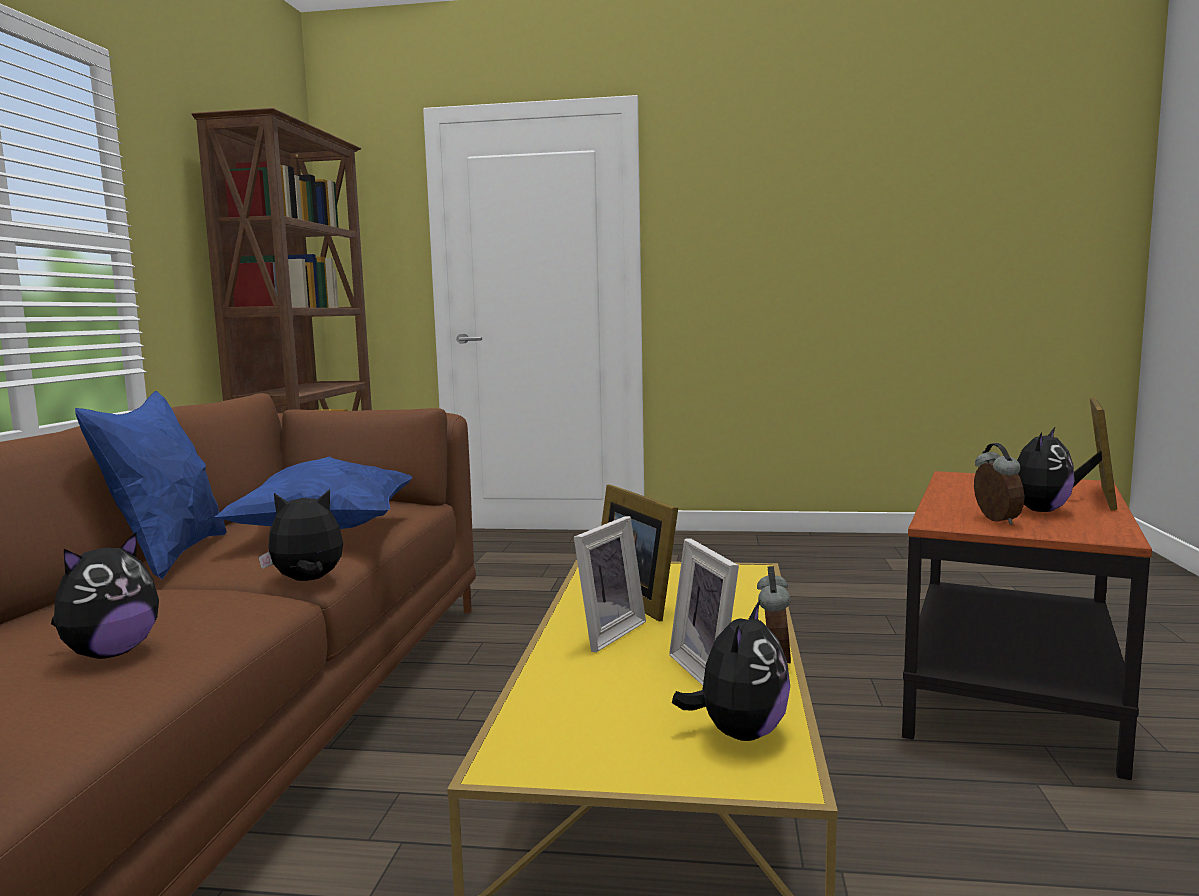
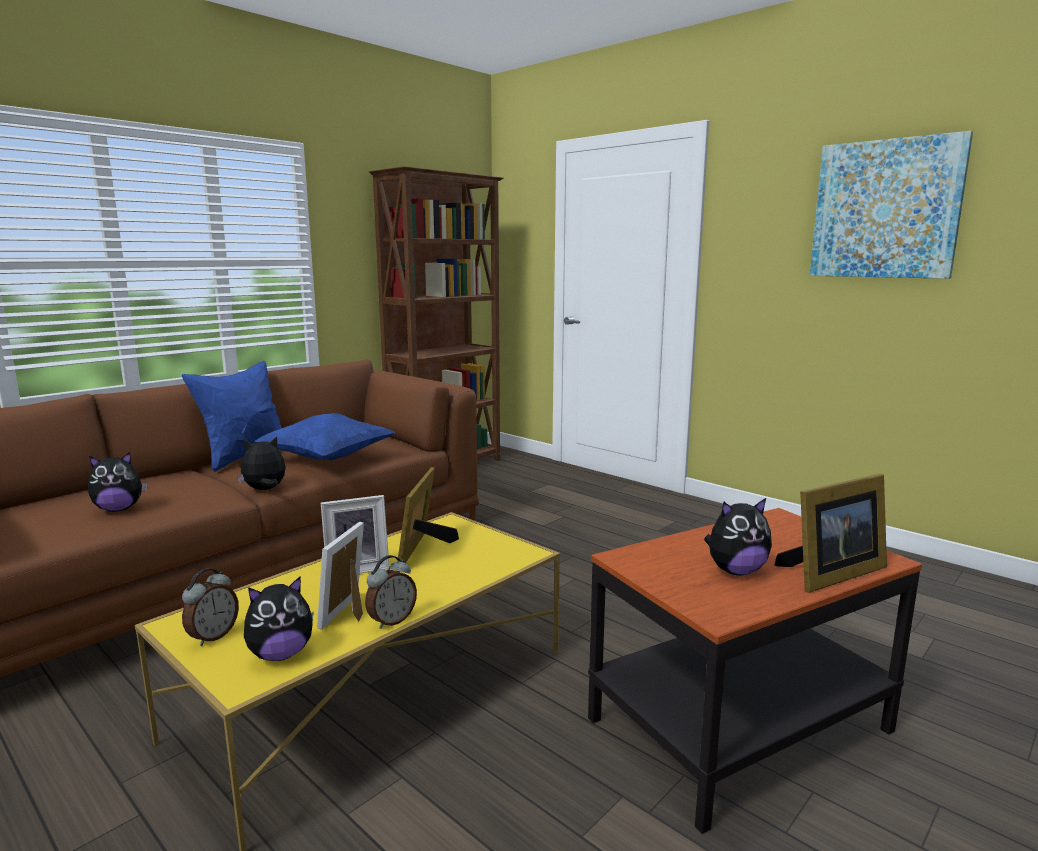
camera: 35 degrees right, 5 degrees up
(308, 581) = (265, 490): plush toy -> plush toy turned 45 degrees counterclockwise
(839, 195) = (885, 209): none -> picture
(994, 520) = (671, 569): alarm clock -> alarm clock (212, 636)

